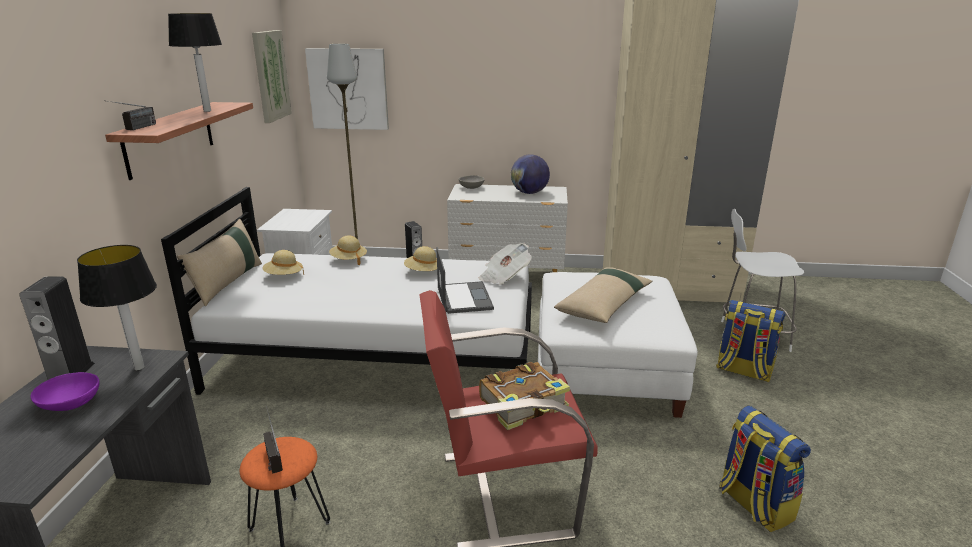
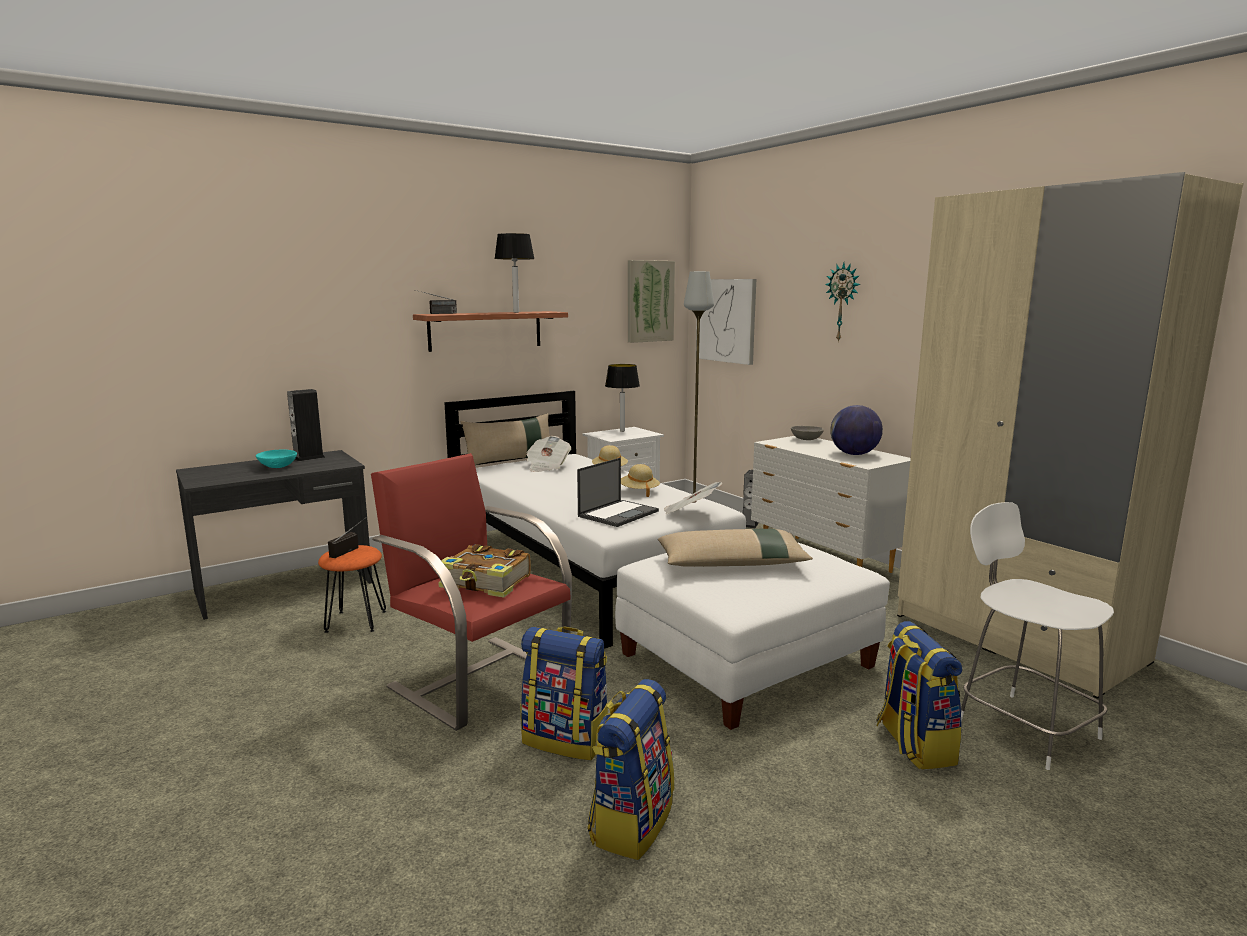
camera: 50 degrees right, 10 degrees down
(71, 404) = (278, 467): purple bowl -> turquoise bowl
(139, 368) = (331, 464): table lamp -> table lamp (622, 431)
(284, 276) = (547, 467): beige hat -> newspaper
(486, 70) = (843, 302): none -> wall clock
(636, 487) = (567, 739): none -> backpack

